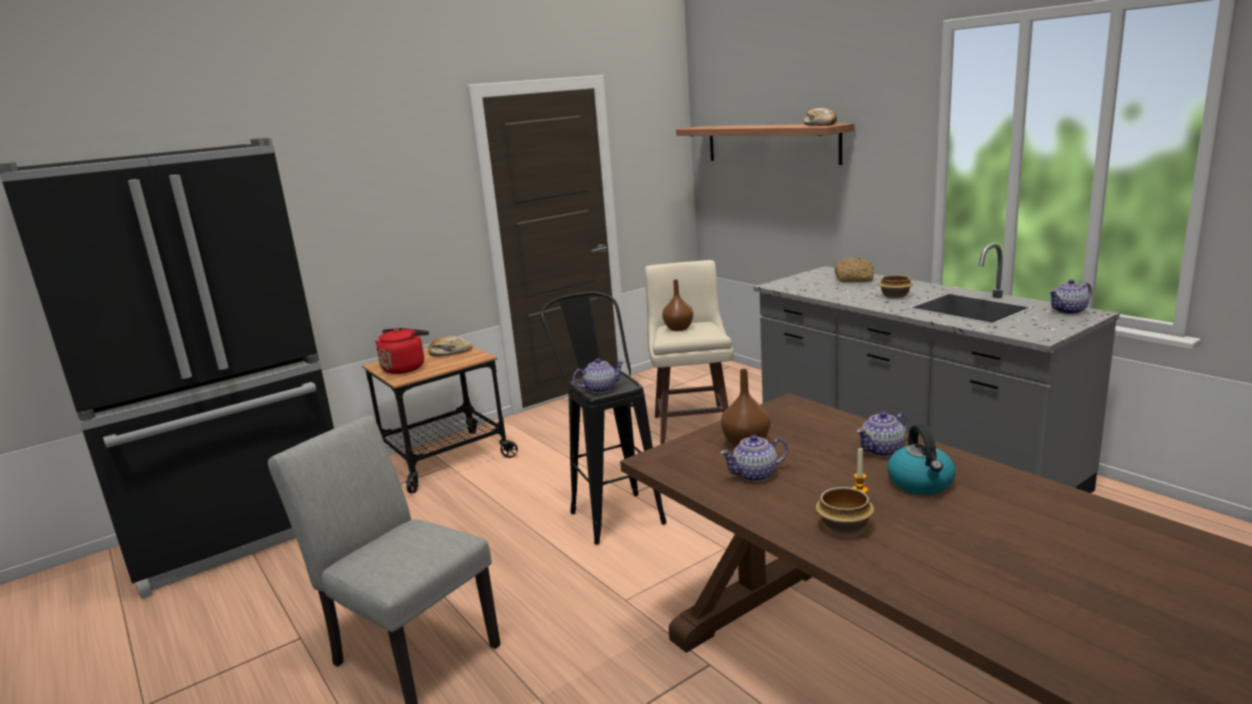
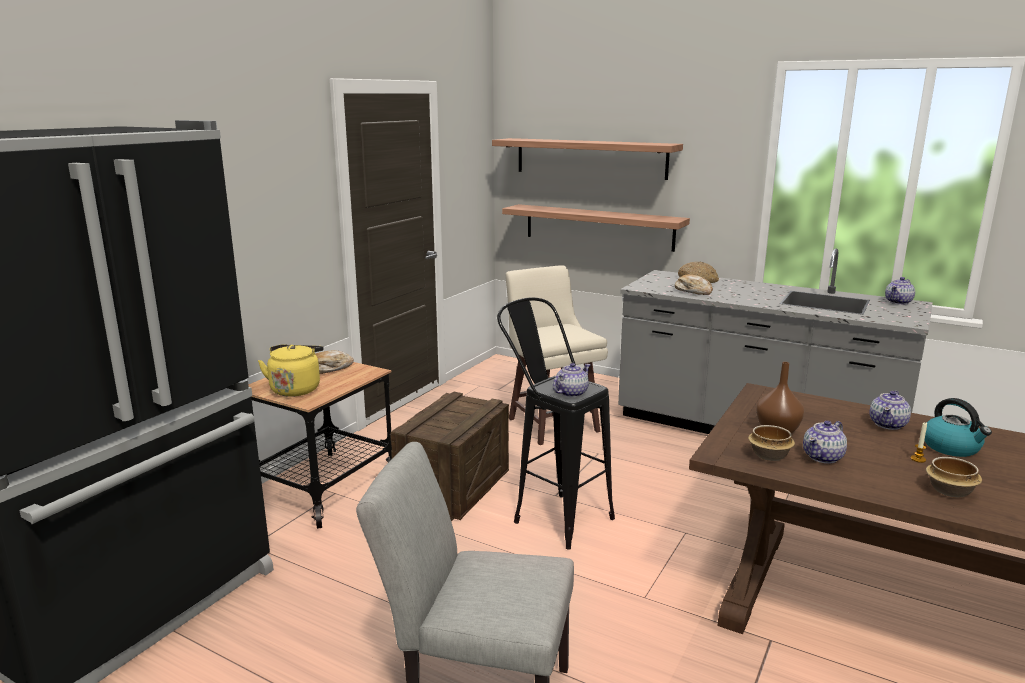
camera: 25 degrees left, 0 degrees up
(405, 368) = (296, 389): red kettle -> yellow kettle
(547, 474) = (453, 488): none -> crate
(678, 329) = (550, 331): brown vase -> none
(781, 218) = (598, 227): none -> shelf
(821, 125) = (656, 143): bread -> bread (693, 291)
(894, 296) = (754, 294): bowl -> bowl (769, 456)

